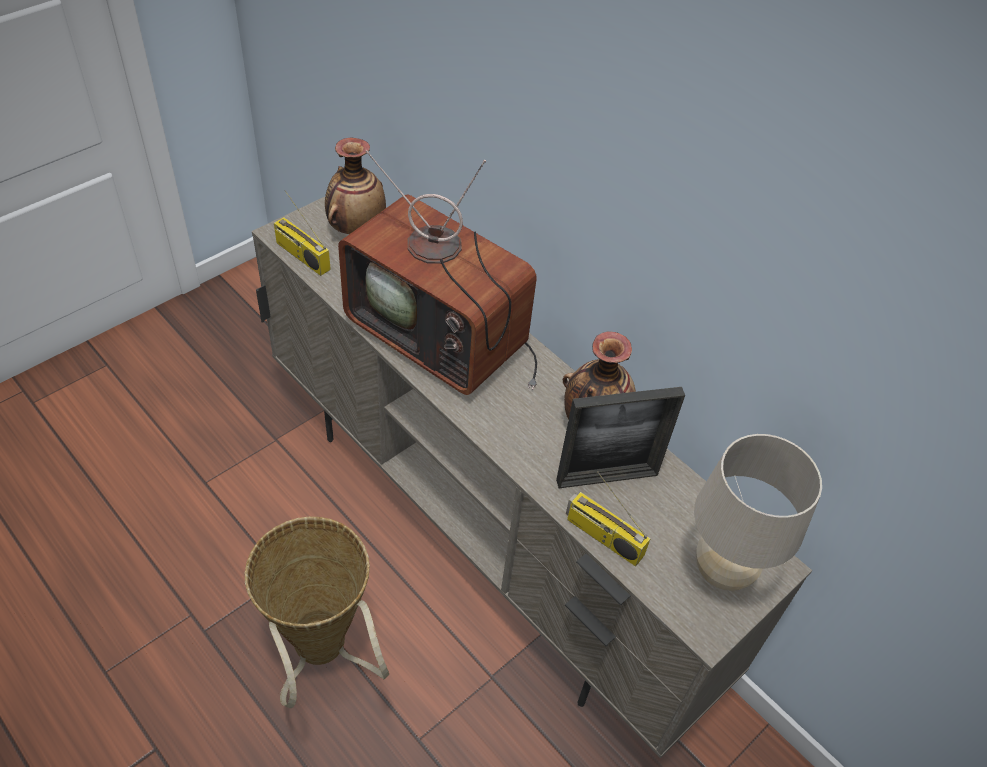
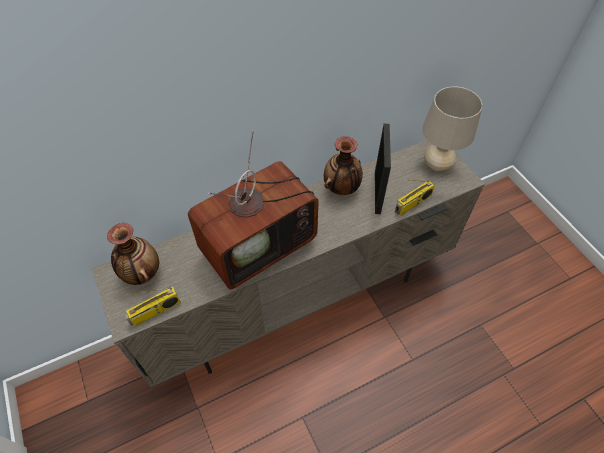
camera: 70 degrees left, 5 degrees up
(322, 655) = (358, 401): basket -> none

